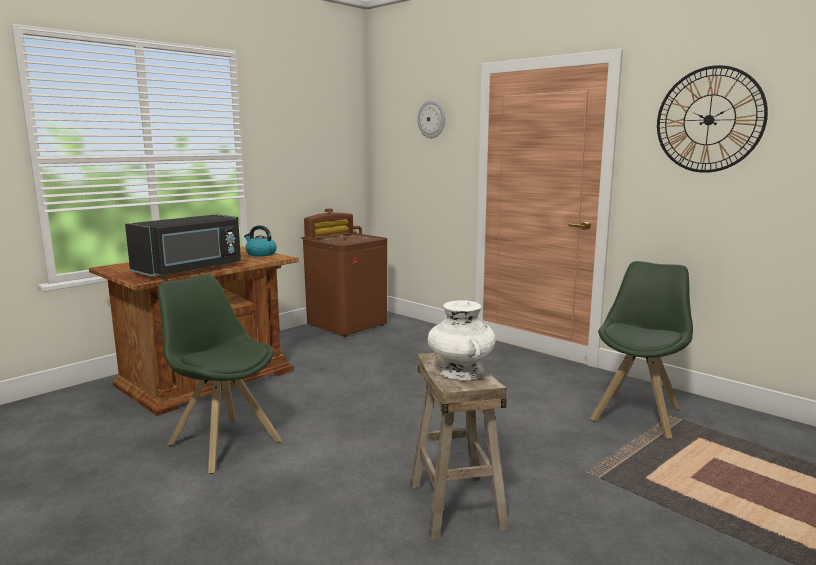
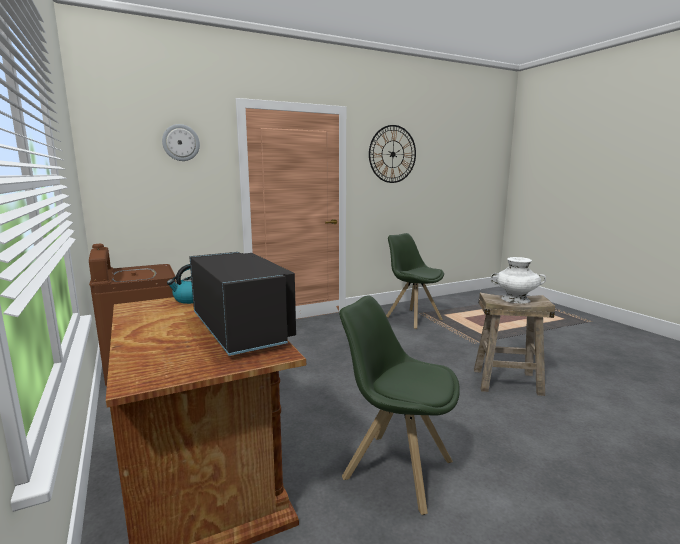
camera: 70 degrees left, 0 degrees up
(223, 443) = (397, 469): green chair -> green chair turned 60 degrees clockwise

